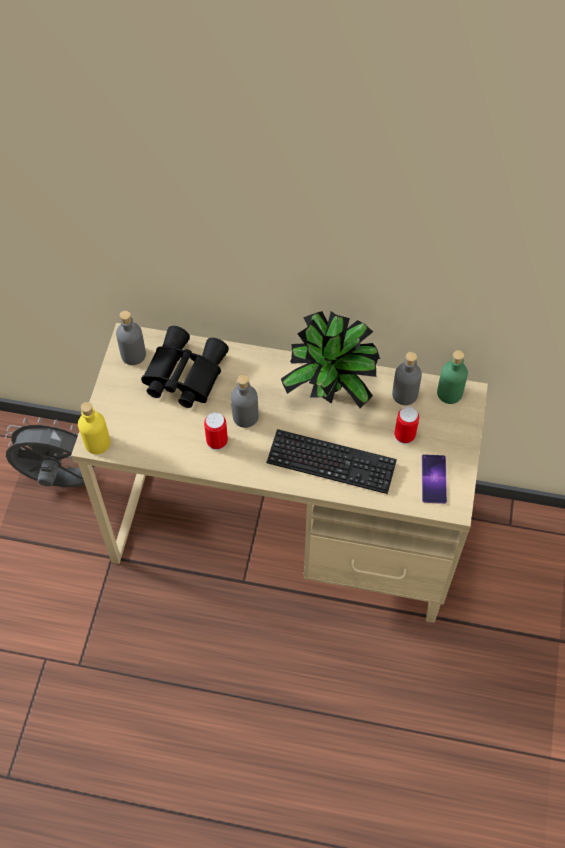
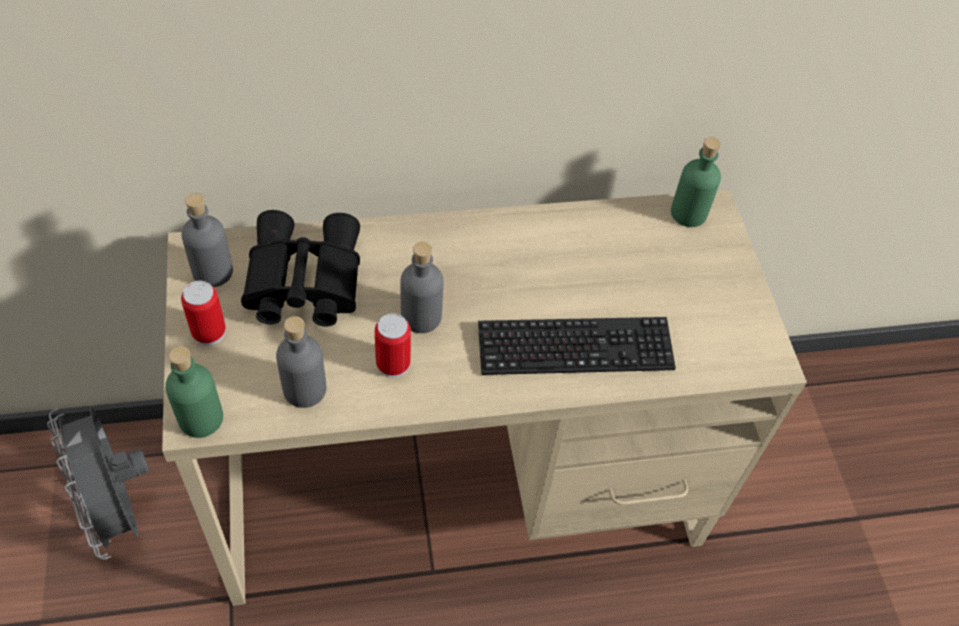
camera: 25 degrees left, 5 degrees down
(61, 481) = (118, 510): grey fan -> grey fan turned 105 degrees counterclockwise
(97, 443) = (201, 418): yellow bottle -> green bottle
(331, 391) = (529, 250): potted plant -> none
(404, 394) = (631, 230): grey bottle -> grey bottle (304, 389)
(404, 435) = (657, 283): can -> can (209, 332)
(433, 479) = (726, 331): phone -> none

